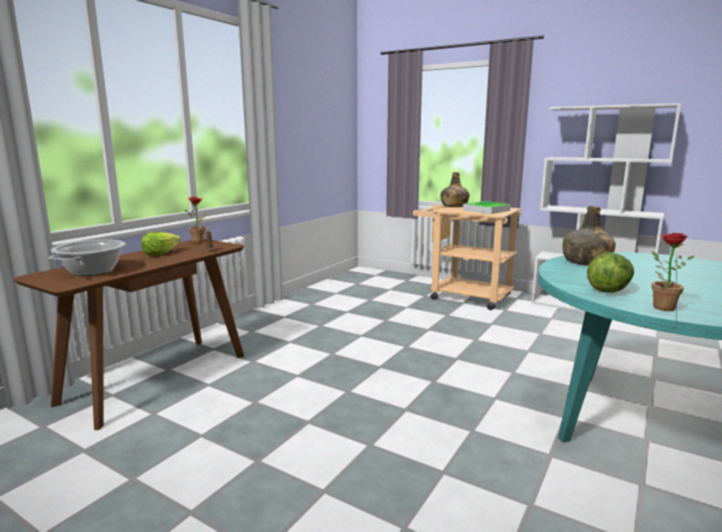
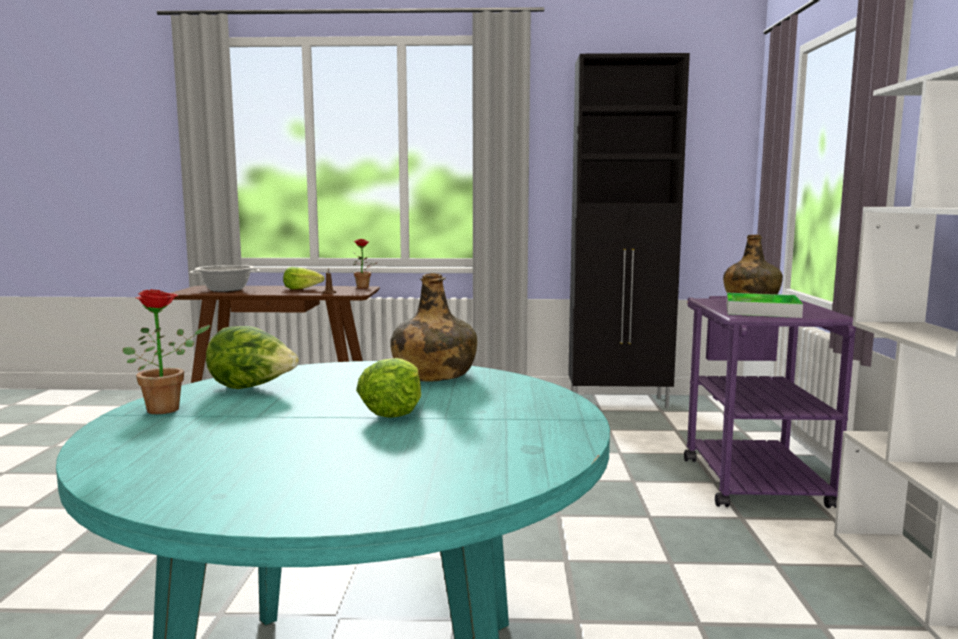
camera: 60 degrees right, 5 degrees down
(329, 286) = (620, 402): none -> black cabinet
(463, 296) = (749, 477): beige cart -> purple cart
(662, 274) = (393, 410): none -> lettuce

